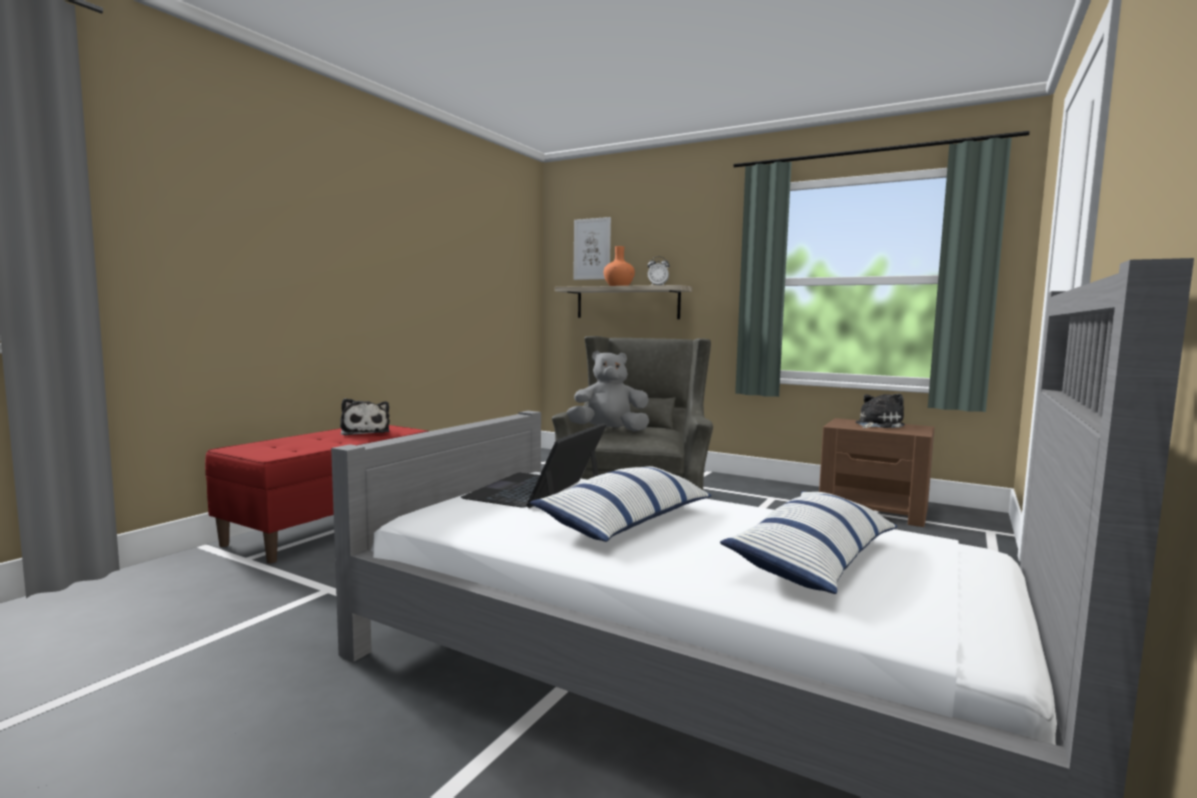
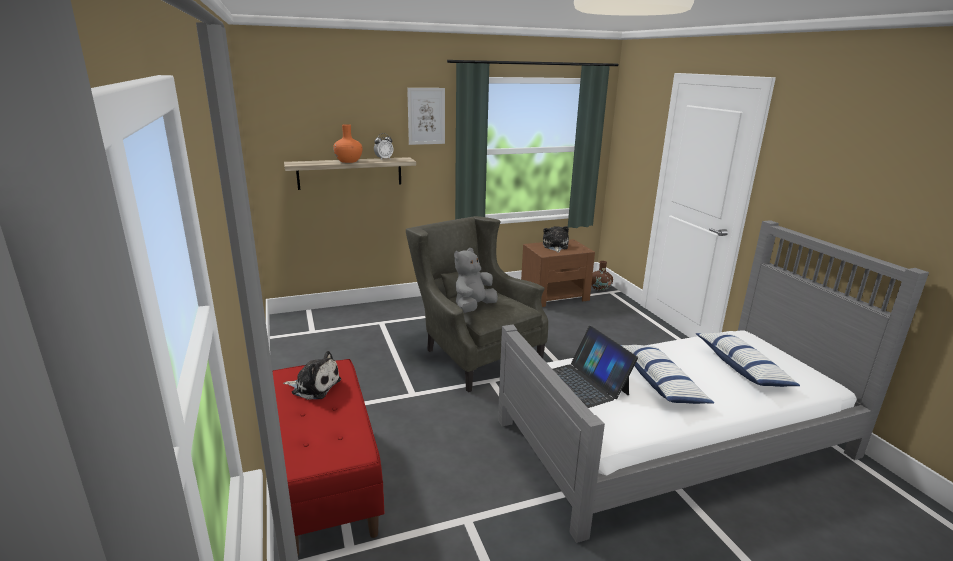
camera: 50 degrees left, 15 degrees up
(592, 249) = (306, 123): picture -> picture (426, 116)
(978, 524) = (600, 288): none -> brown vase

